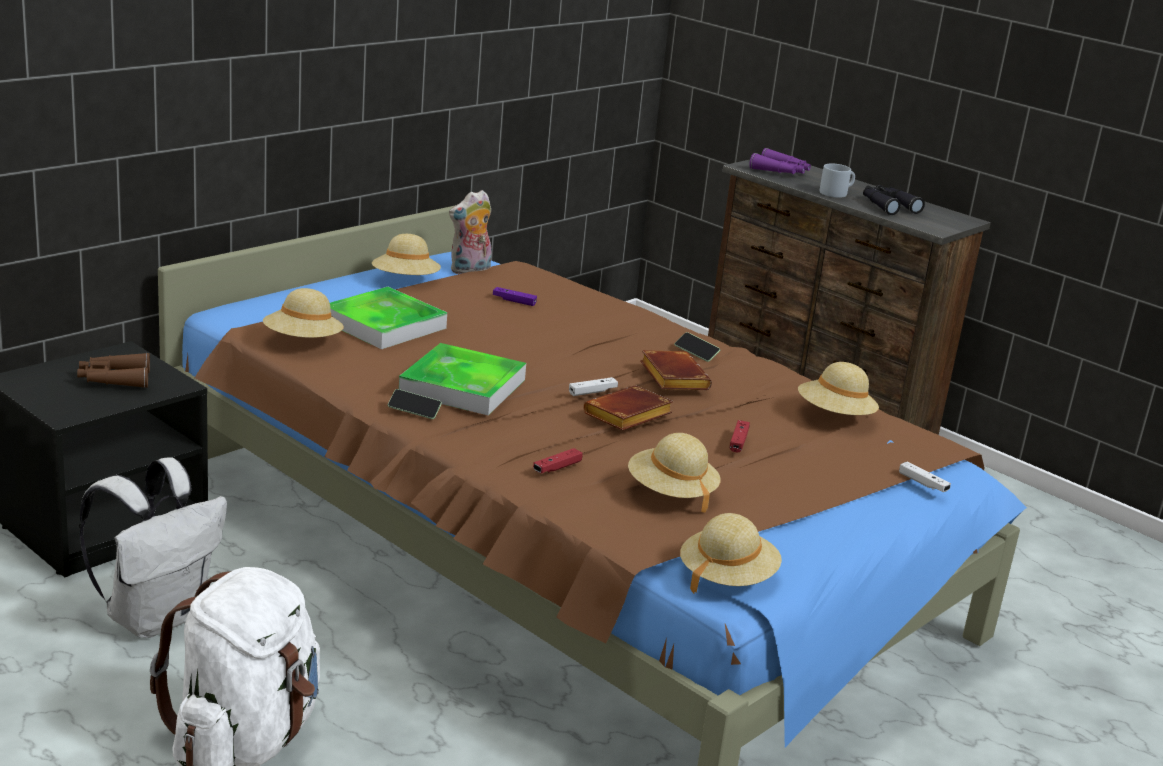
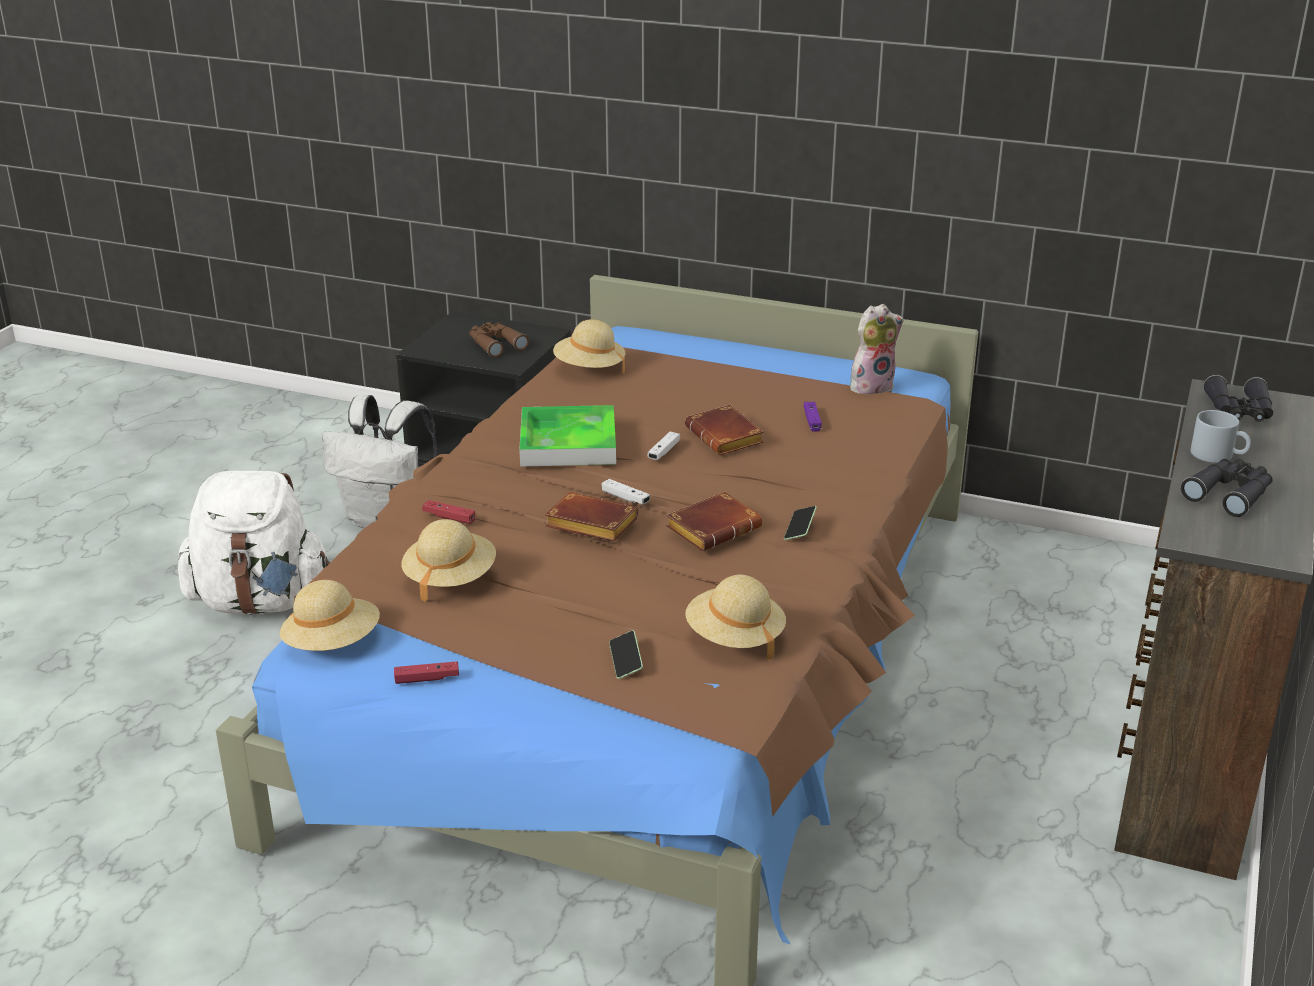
camera: 70 degrees right, 5 degrees up
(384, 324) = (670, 386): tray -> none
(405, 281) = (797, 371): beige hat -> none
(414, 411) = (499, 438): phone -> phone (625, 661)
(470, 271) = (871, 389): plush toy -> plush toy turned 120 degrees clockwise
(515, 333) = (727, 437): none -> brown book
(738, 441) = (596, 590): red game controller -> red game controller (427, 679)
(781, 171) = (1239, 411): purple binoculars -> black binoculars
(923, 483) = (619, 720): white game controller -> white game controller (663, 452)

